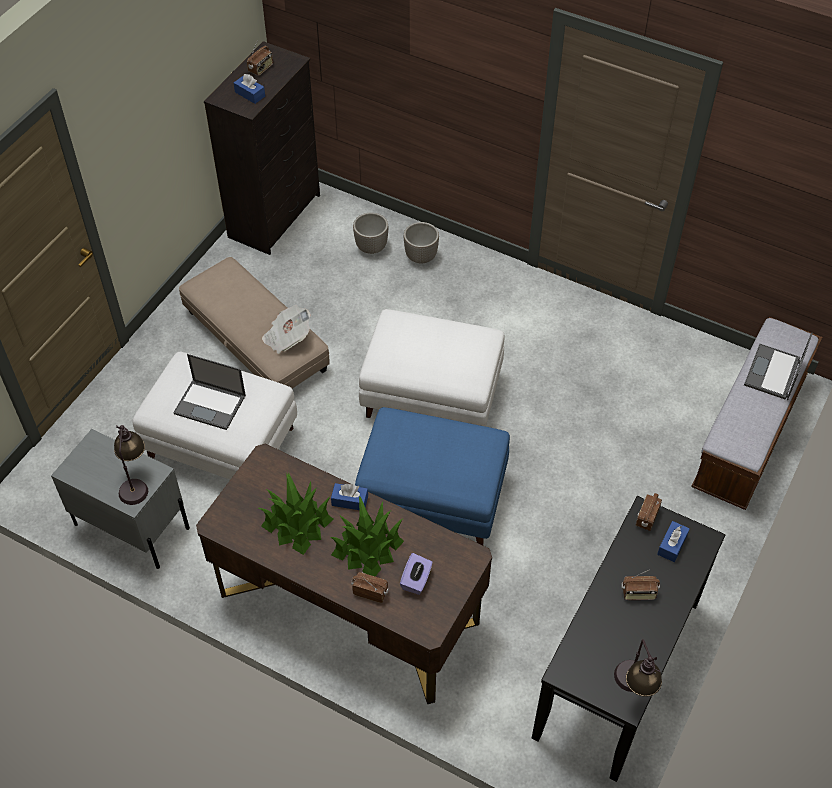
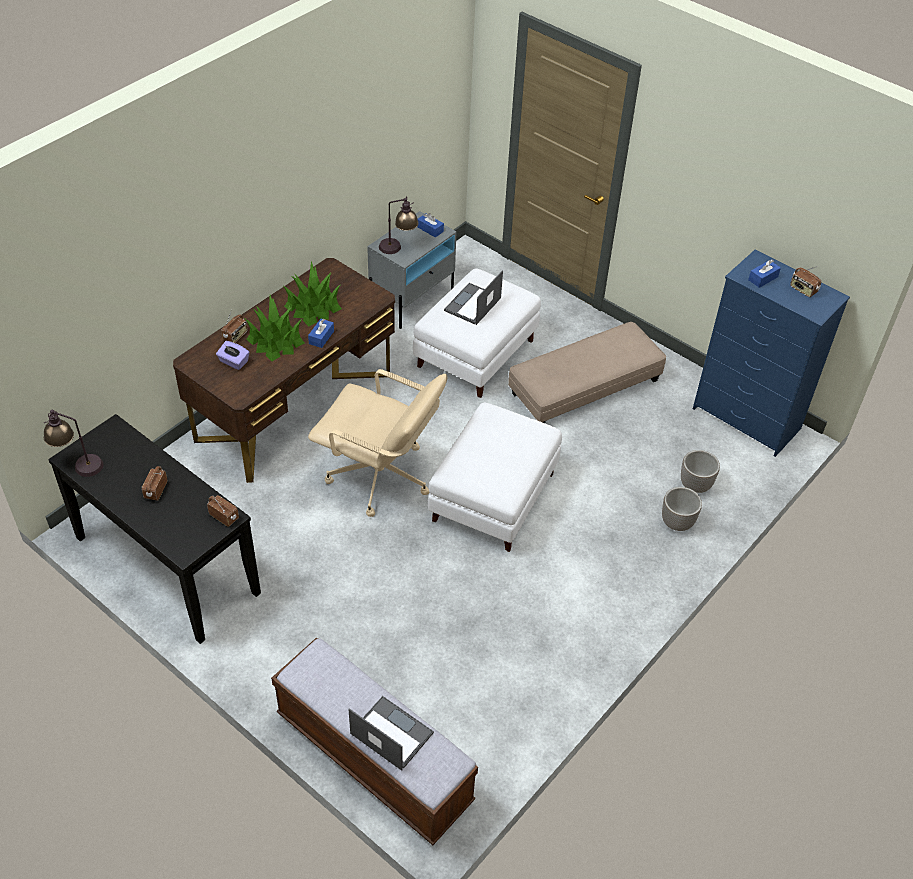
camera: 100 degrees right, 5 degrees down
(276, 216) = (746, 420): black dresser -> blue dresser
(287, 337) = (554, 377): newspaper -> none
(434, 496) = (380, 477): blue ottoman -> beige office chair
(672, 545) = (189, 527): blue tissue box -> blue tissue box (430, 229)

